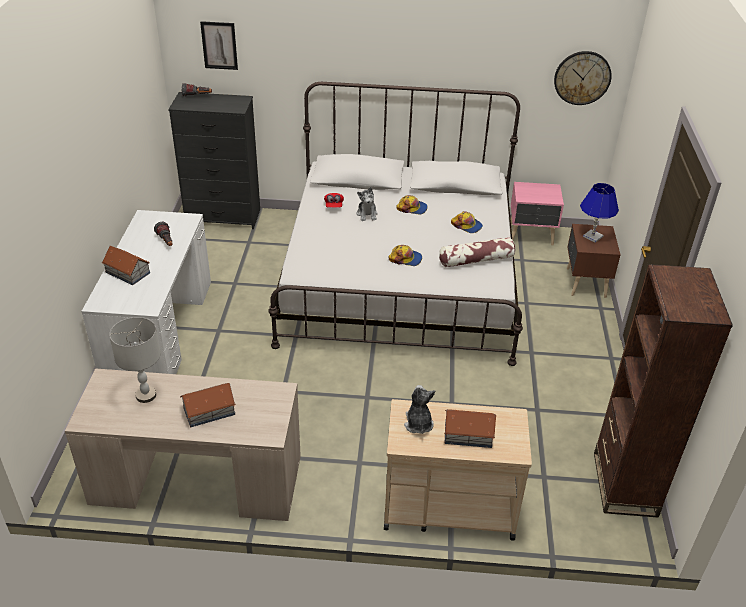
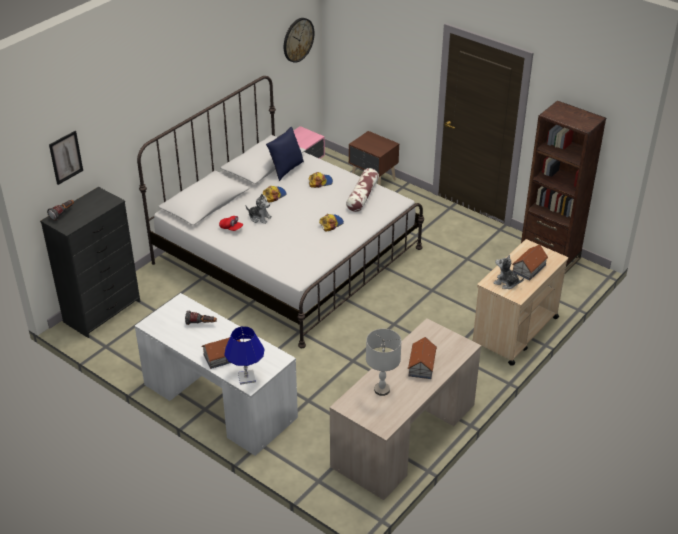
camera: 55 degrees left, 0 degrees up
(461, 198) = (286, 169): none -> blue pillow
(592, 236) = (371, 143): blue table lamp -> blue table lamp (246, 378)

